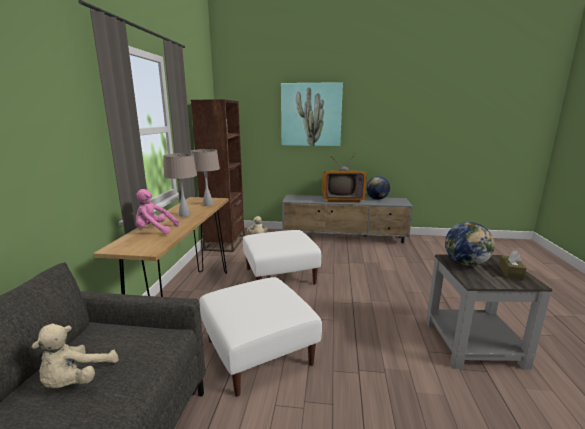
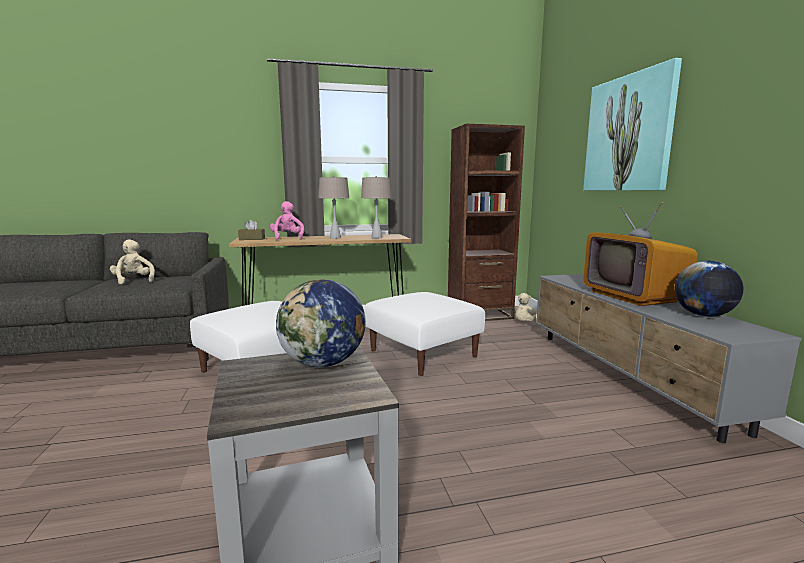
camera: 70 degrees right, 5 degrees down
(76, 380) = (134, 281): beige plush toy -> beige plush toy turned 60 degrees clockwise
(510, 272) = (290, 399): brown tissue box -> brown tissue box (252, 239)

